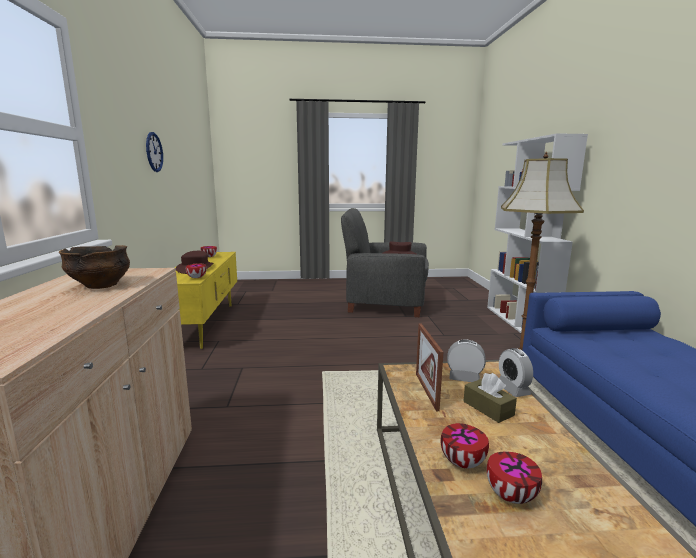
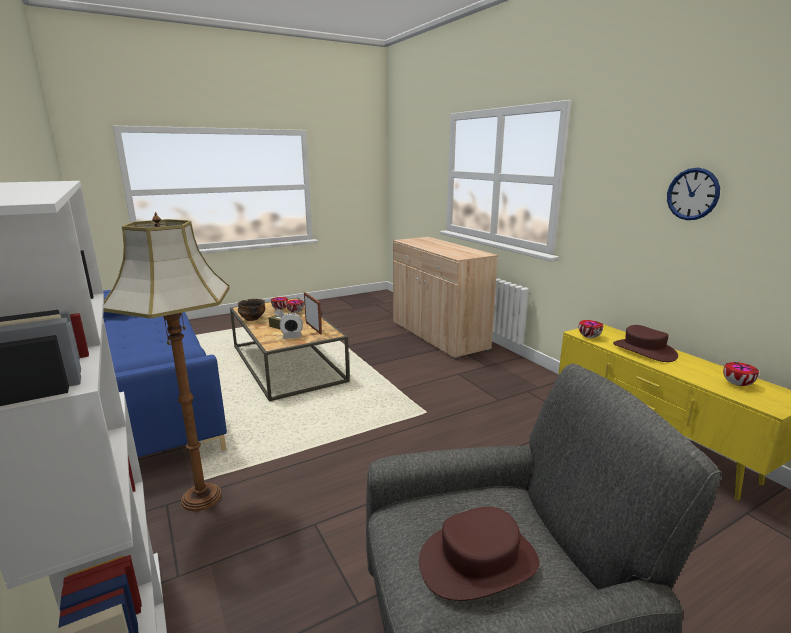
camera: 155 degrees right, 5 degrees up
(101, 285) = (451, 251): bowl -> bowl (252, 319)
(512, 389) = (264, 336): alarm clock -> none

